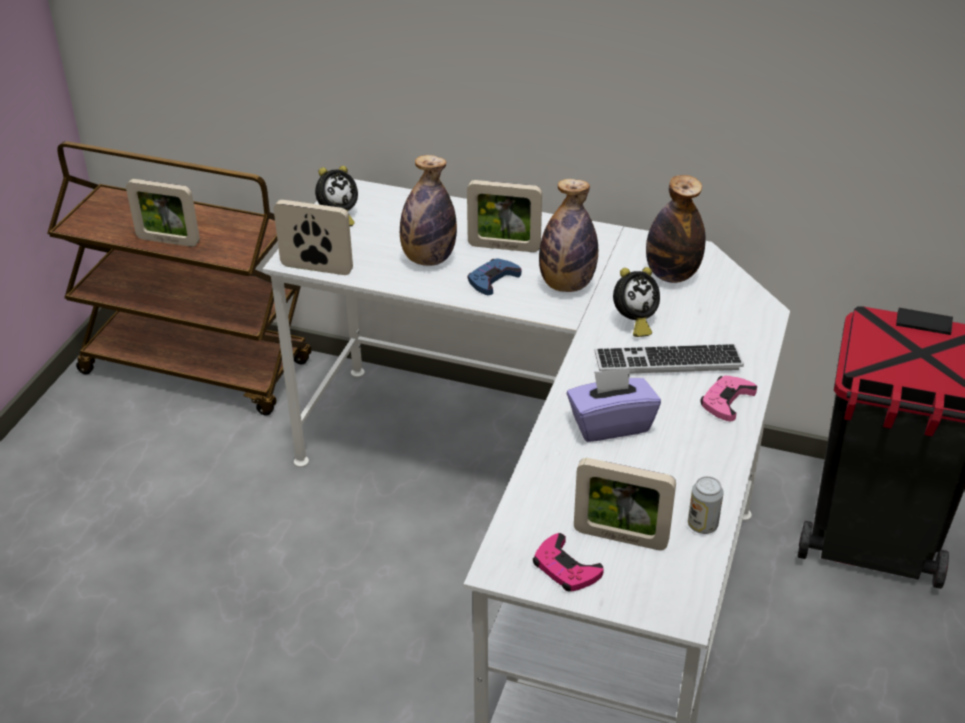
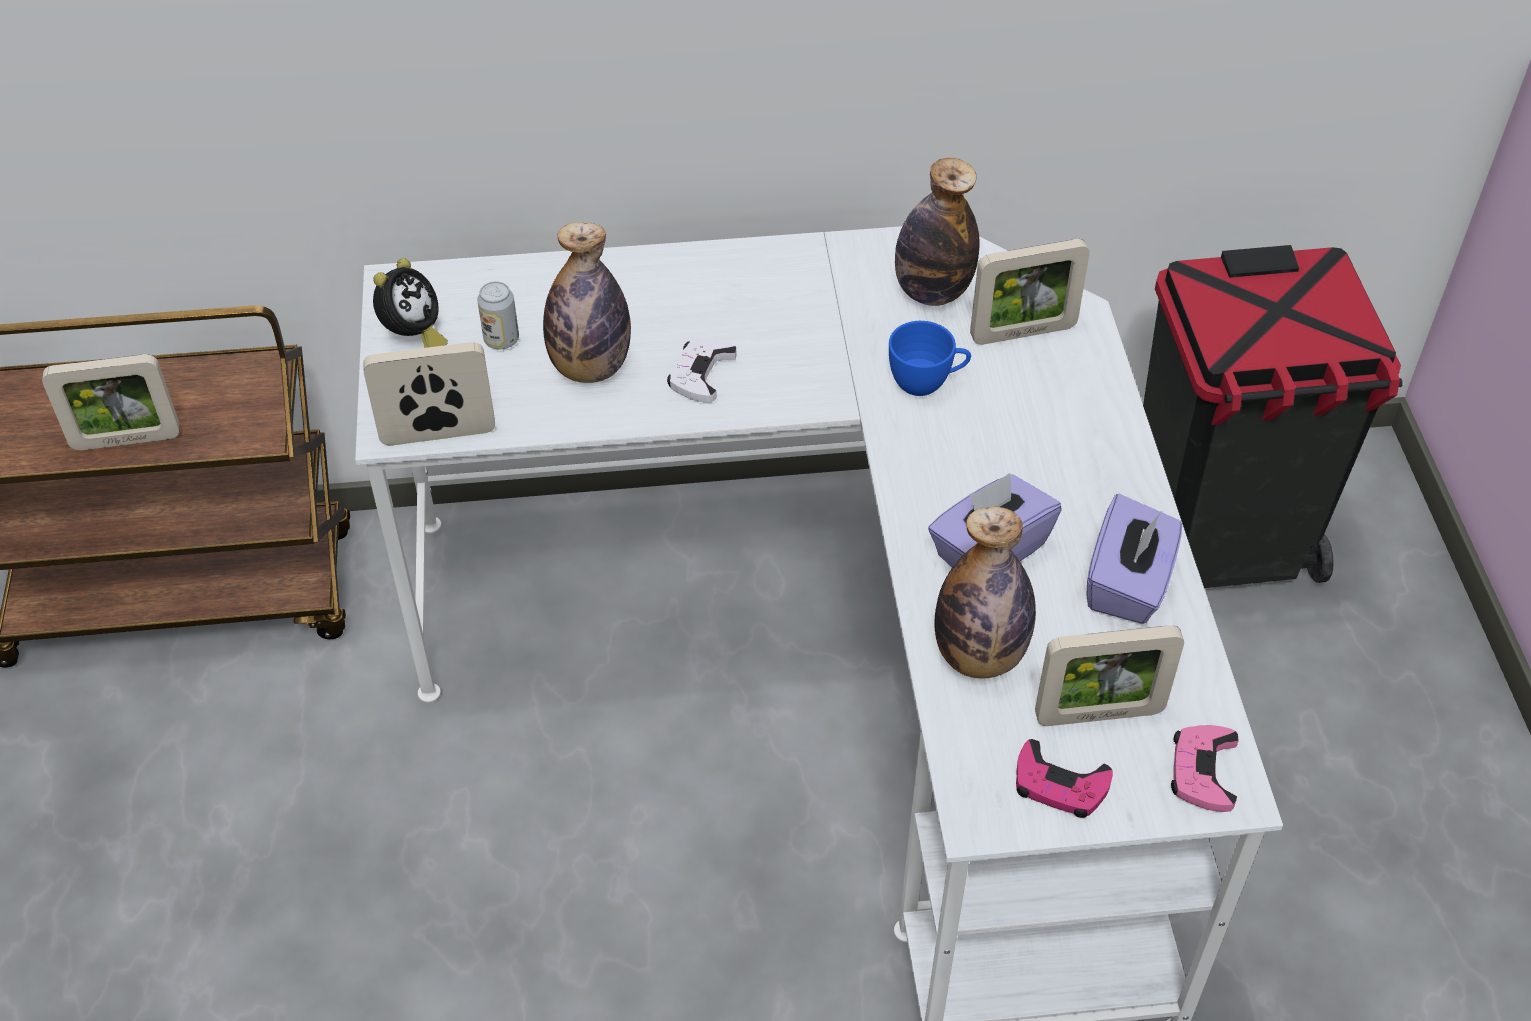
camera: 25 degrees left, 10 degrees up
(492, 279) = (701, 374): blue game controller -> white game controller
(504, 247) = (683, 315): picture frame -> picture frame (1023, 333)
(566, 285) = (805, 351): bottle -> bottle (979, 656)
(633, 322) = (927, 383): alarm clock -> blue cup
(667, 361) = (1004, 430): keyboard -> none
(692, 471) = (1128, 584): none -> purple tissue box
(702, 525) = (1184, 658): can -> can (501, 340)
(726, 401) = (1109, 465): pink game controller -> pink game controller (1202, 771)

